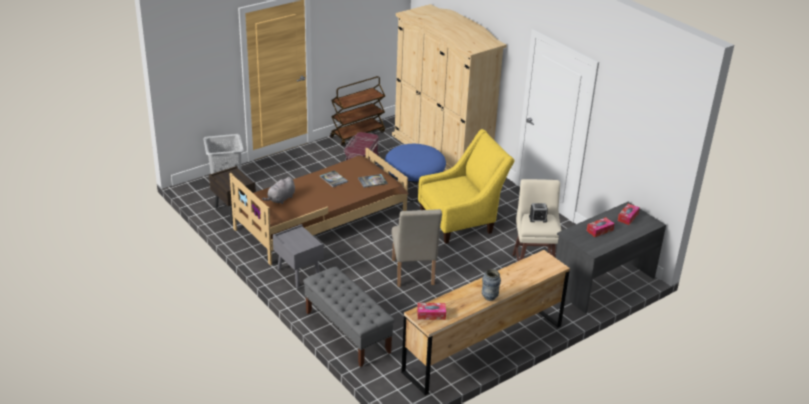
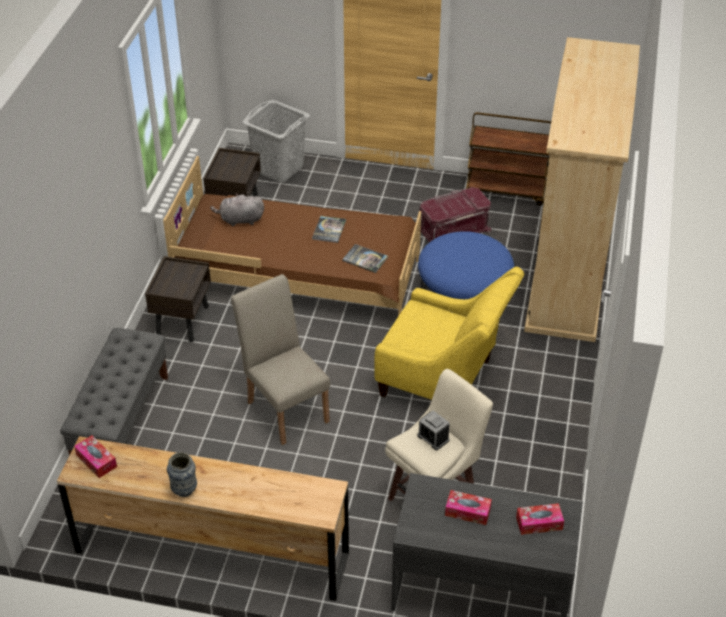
camera: 50 degrees right, 10 degrees up
(298, 273) = (182, 320): grey nightstand -> brown nightstand
(413, 274) = (285, 407): beige chair -> beige chair turned 105 degrees clockwise

